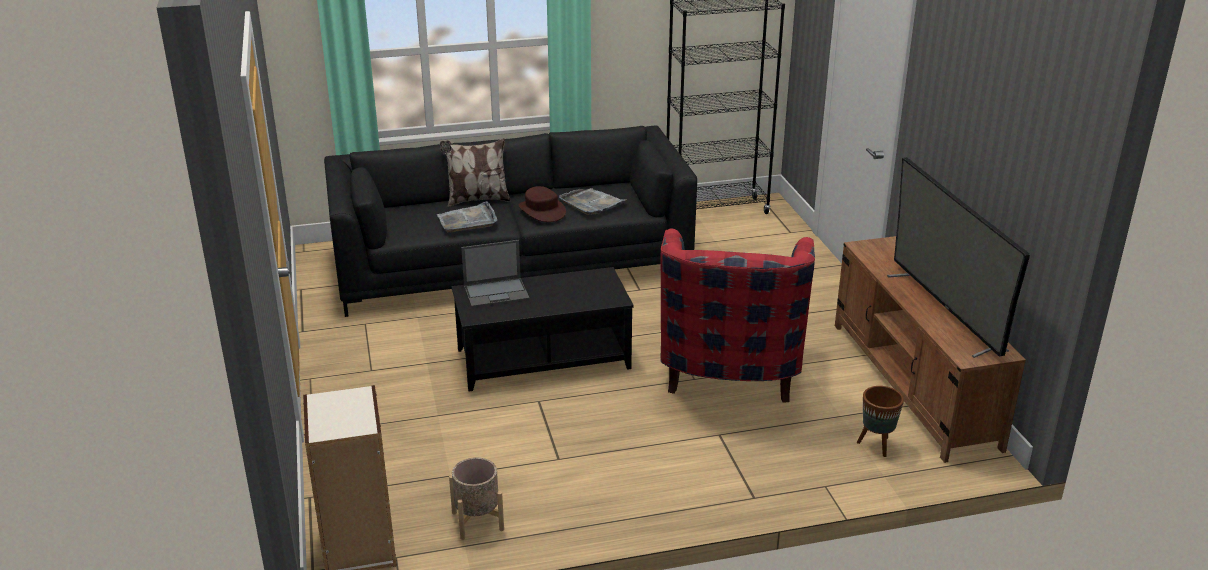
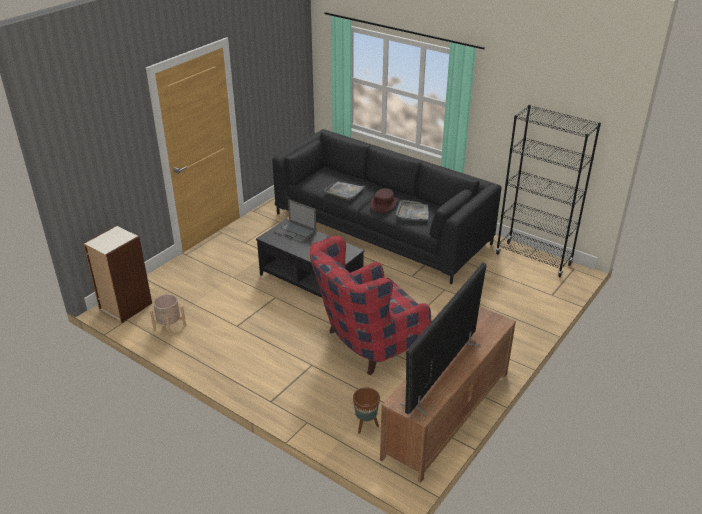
camera: 50 degrees right, 5 degrees up
(477, 199) = (369, 183): pillow -> none

